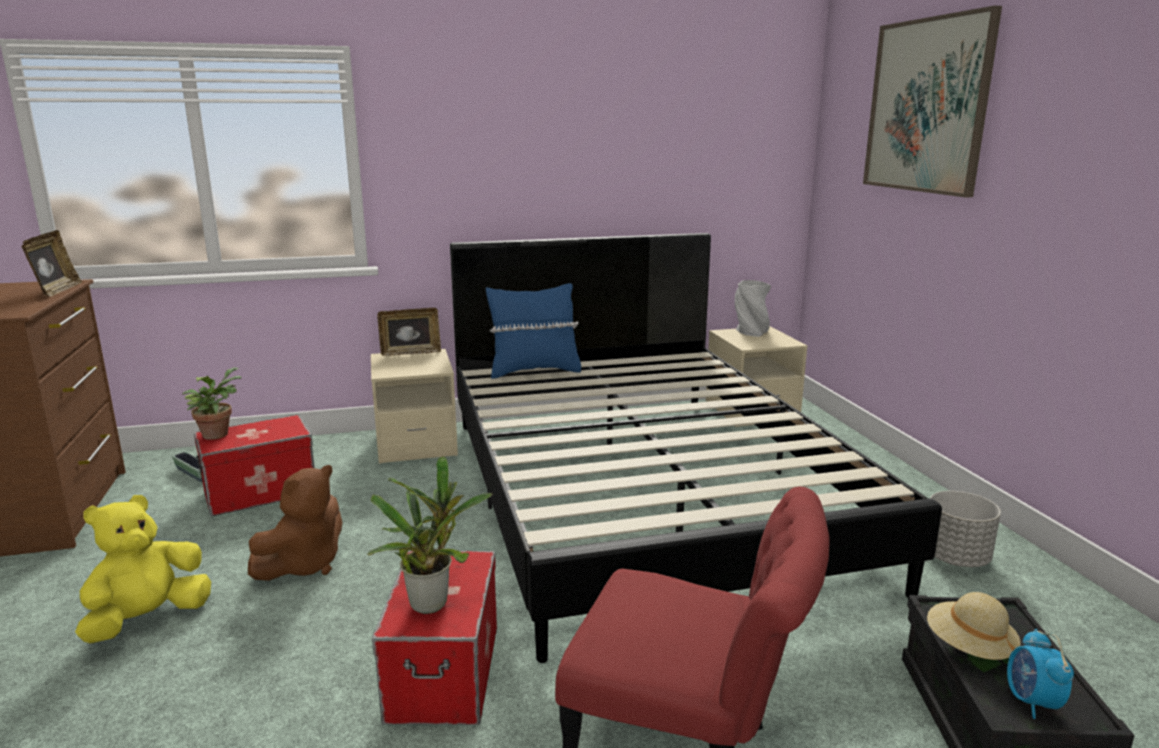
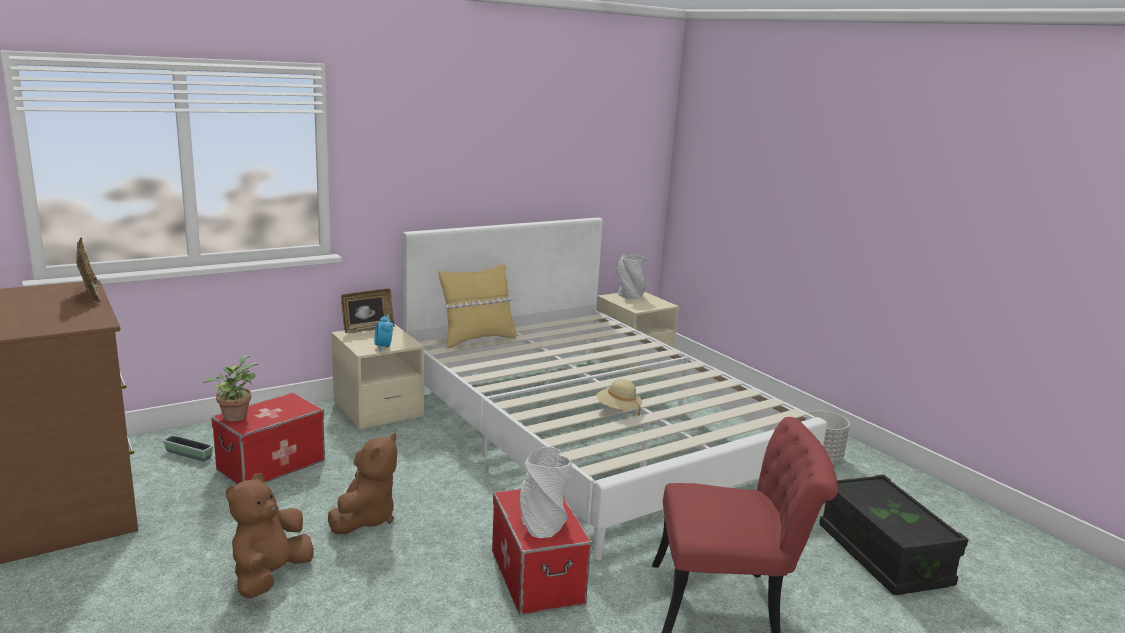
camera: 20 degrees left, 0 degrees up
(148, 619) = (269, 576): yellow plush toy -> brown plush toy
(432, 602) = (543, 523): potted plant -> grey vase
(534, 371) = (477, 339): blue pillow -> yellow pillow
(642, 493) = (590, 433): black bed -> white bed
(927, 106) = (773, 133): picture -> none
(969, 647) = (870, 506): beige hat -> beige hat (618, 409)
(1032, 702) = (914, 531): alarm clock -> alarm clock (383, 347)

